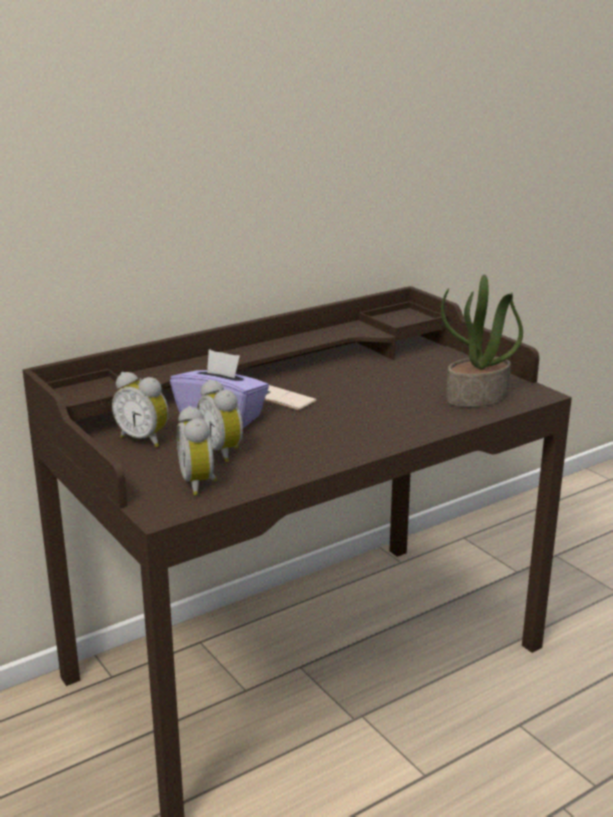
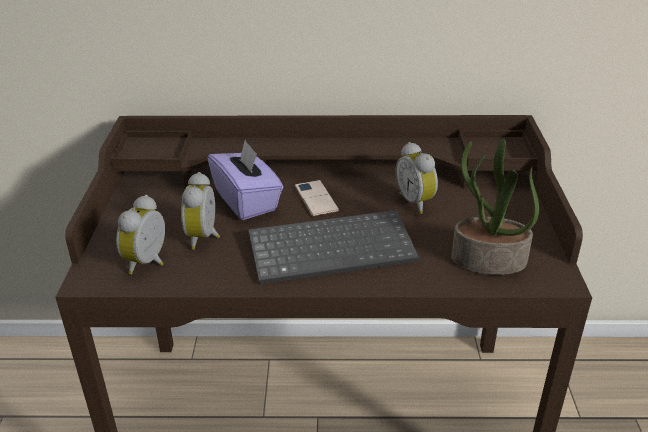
camera: 35 degrees right, 10 degrees up
(144, 439) = (169, 202): alarm clock -> alarm clock (416, 202)
(349, 425) = (333, 247): none -> keyboard

